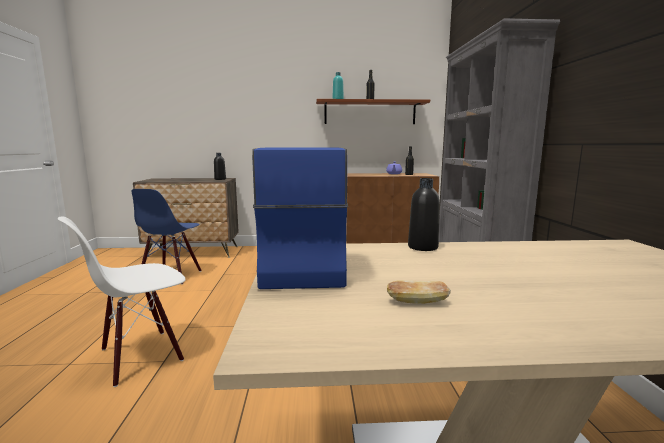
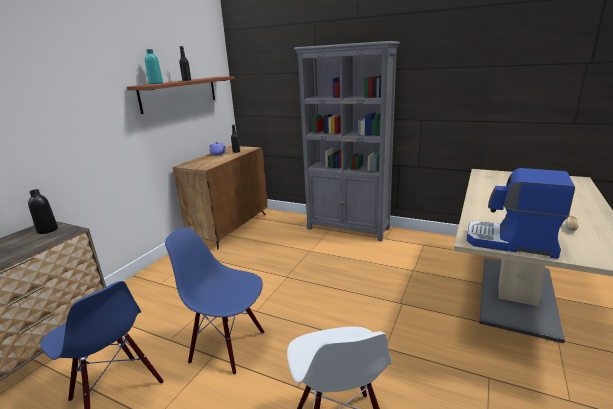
camera: 60 degrees left, 10 degrees up
(225, 291) = (228, 346): none -> blue chair
(422, 247) = (476, 207): black bottle -> none

